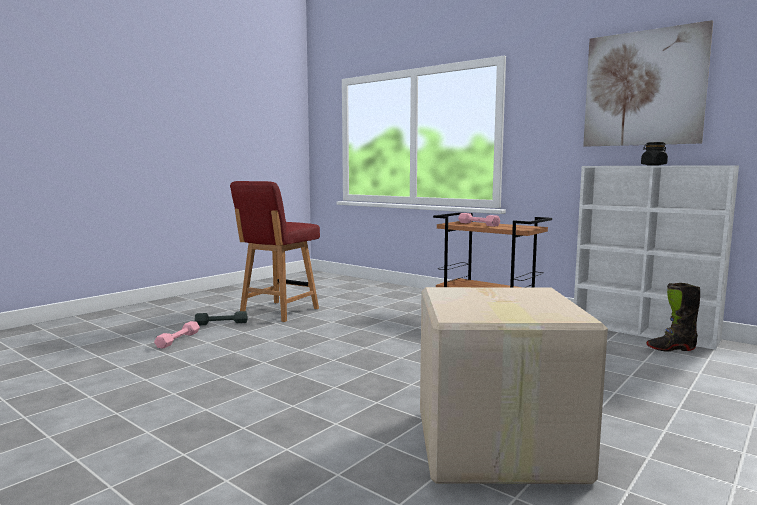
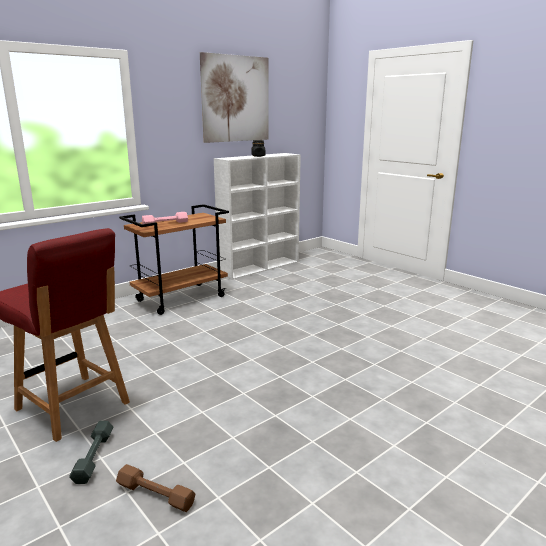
camera: 80 degrees left, 10 degrees up
(178, 340) = (156, 494): pink dumbbell -> brown dumbbell
(495, 445) = (430, 336): cardboard box -> none
(670, 349) = (293, 269): black boot -> none

